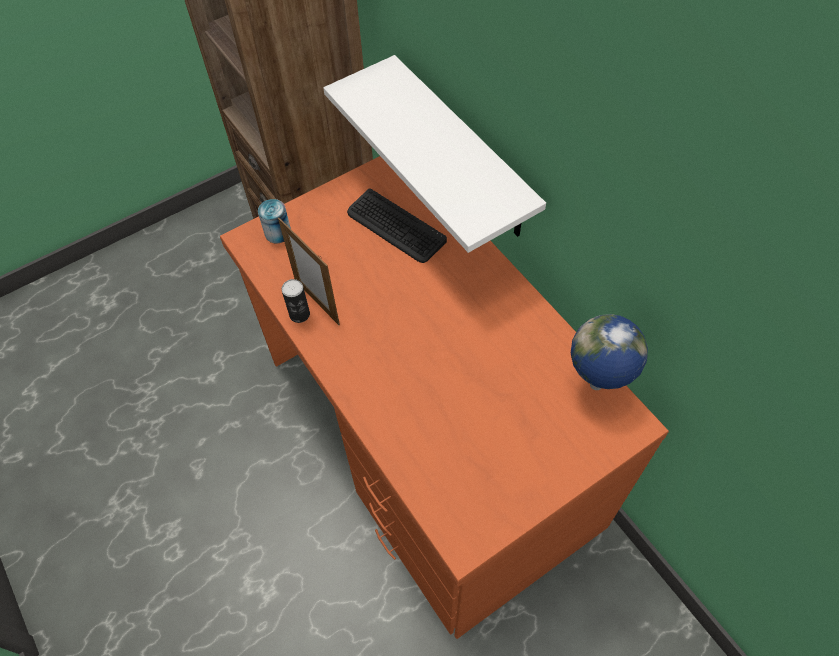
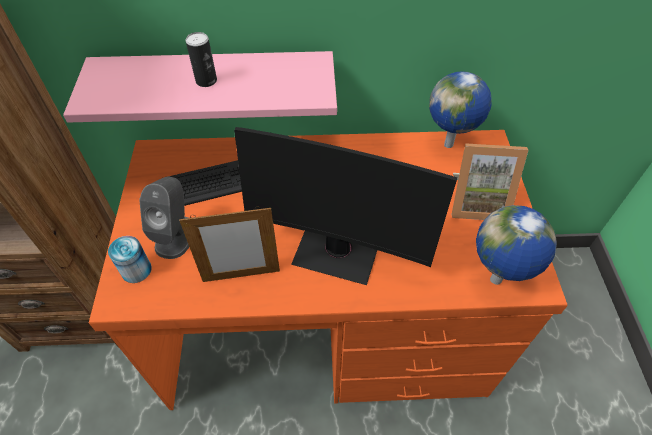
camera: 60 degrees left, 5 degrees down
(299, 314) = (243, 296): can -> can (206, 81)
(324, 236) = (176, 236): none -> grey speaker
(387, 356) = (337, 251): none -> monitor
(442, 503) = (496, 281): none -> globe
(463, 151) = (216, 83): white shelf -> pink shelf
(532, 446) = (477, 202): none -> picture frame

